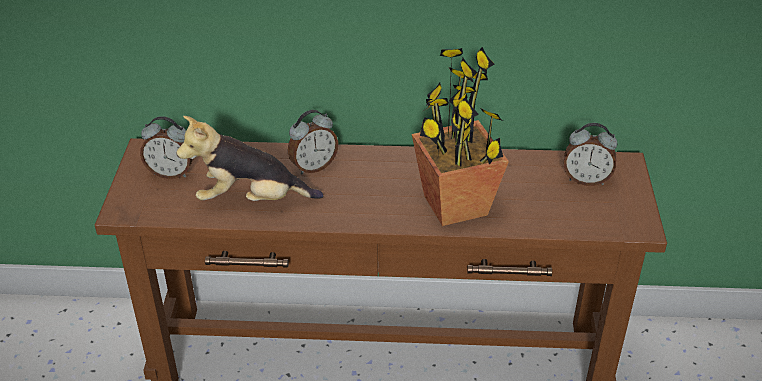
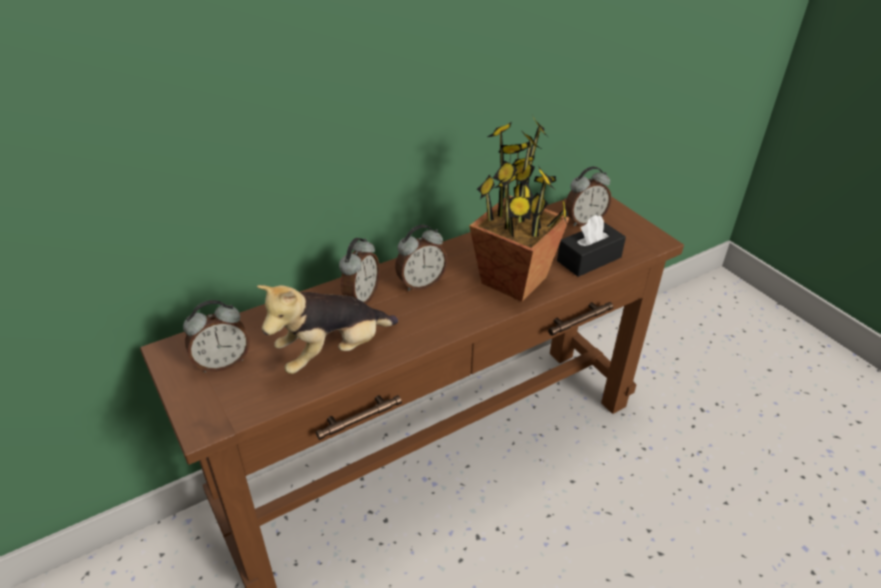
camera: 35 degrees left, 0 degrees up
(373, 175) = (420, 283): none -> alarm clock
(548, 216) = (589, 259): none -> black tissue box

